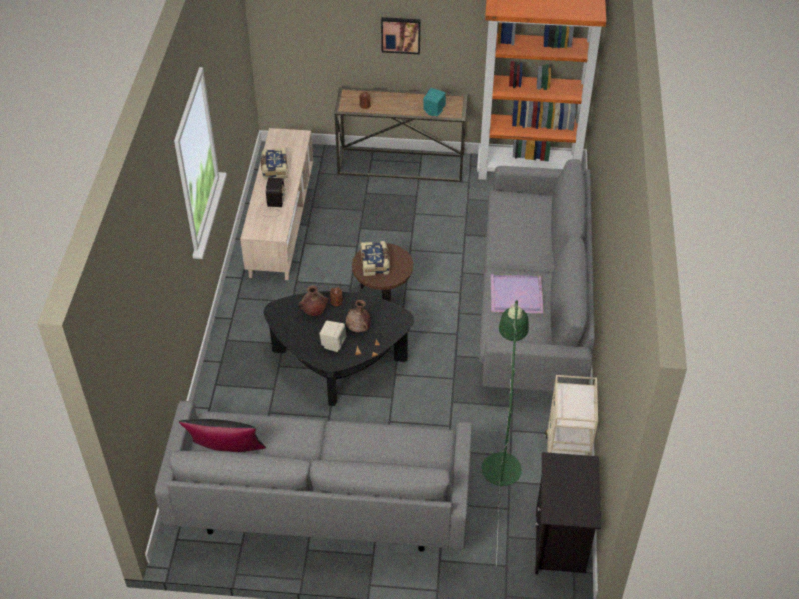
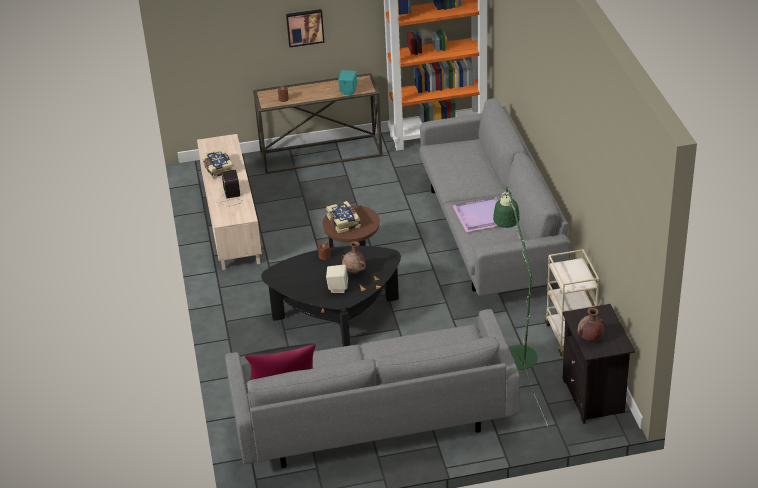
camera: 15 degrees left, 10 degrees down
(314, 311) = (308, 268): brown vase -> brown vase (589, 338)

